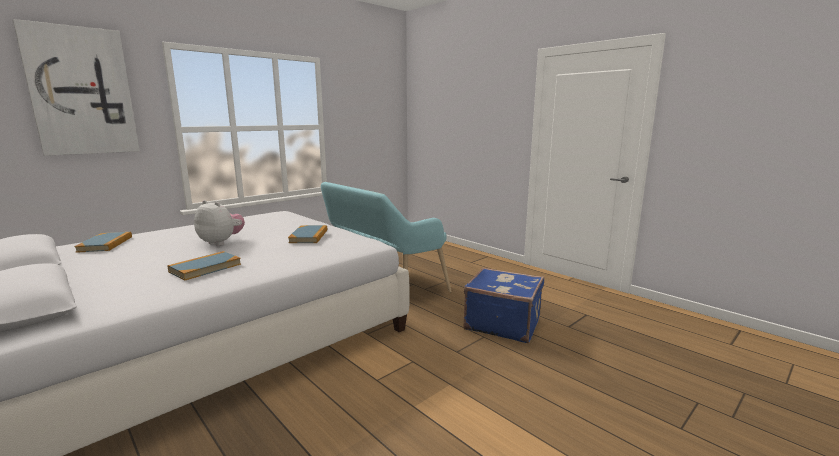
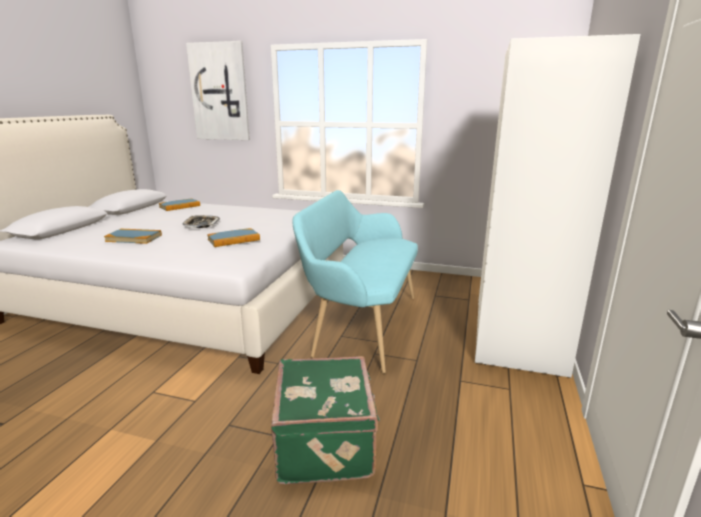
camera: 60 degrees right, 5 degrees up
(221, 242) = (201, 224): plush toy -> tray
(451, 252) = (518, 334): none -> white wardrobe
(502, 323) = (327, 443): blue suitcase -> green suitcase

